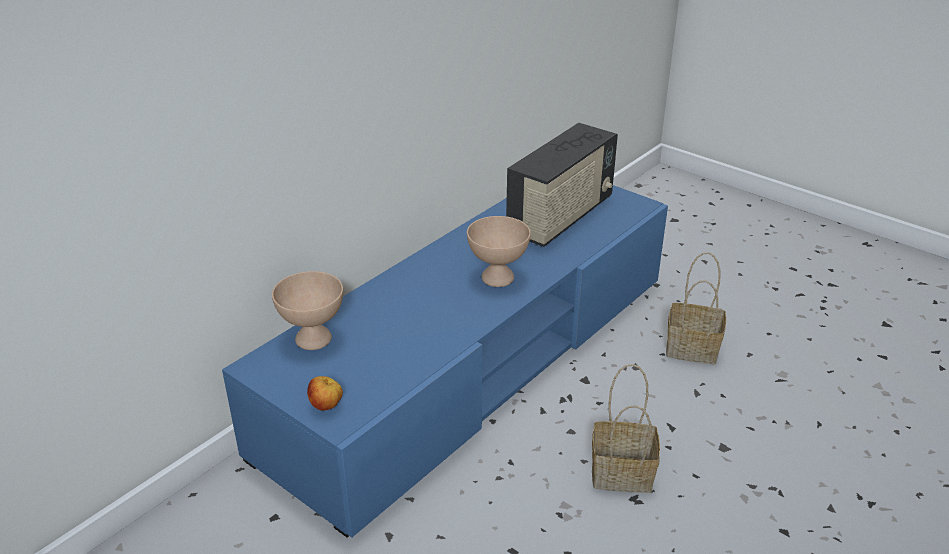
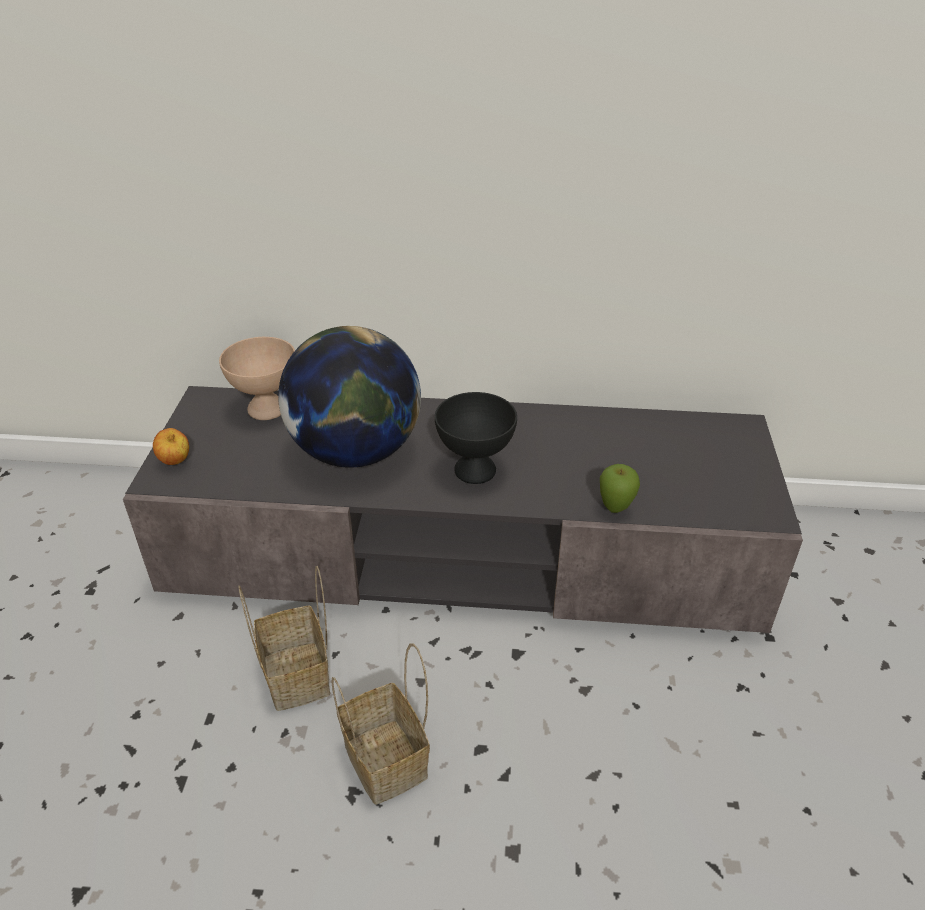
camera: 55 degrees right, 5 degrees up
(420, 317) = (355, 452): none -> globe
(474, 362) = (462, 551): blue tv stand -> grey tv stand
(497, 277) = (475, 469): beige bowl -> black bowl
(561, 217) = (650, 463): radio -> none
(587, 246) = (615, 509): none -> apple
(694, 348) = (680, 734): basket -> basket (299, 677)

